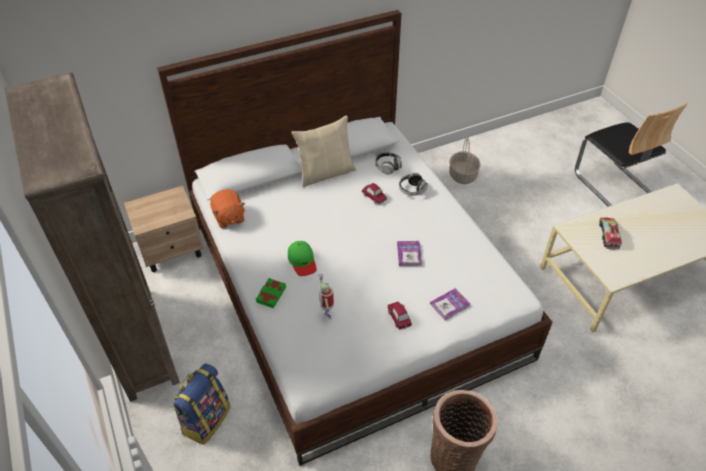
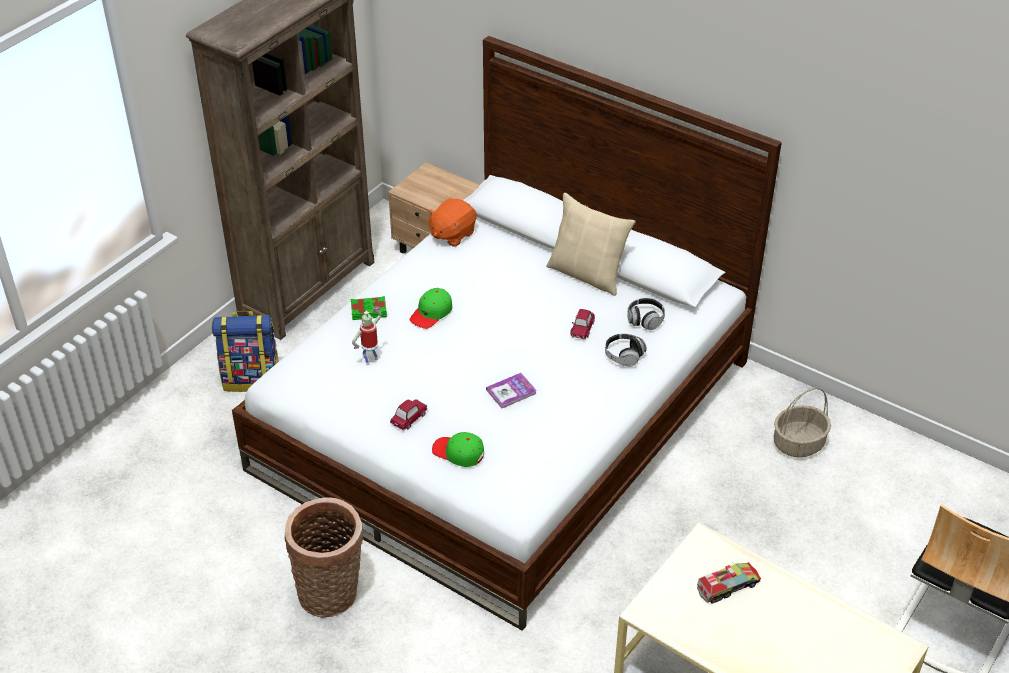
camera: 60 degrees right, 5 degrees down
(450, 304) = (458, 453): book -> green cap

